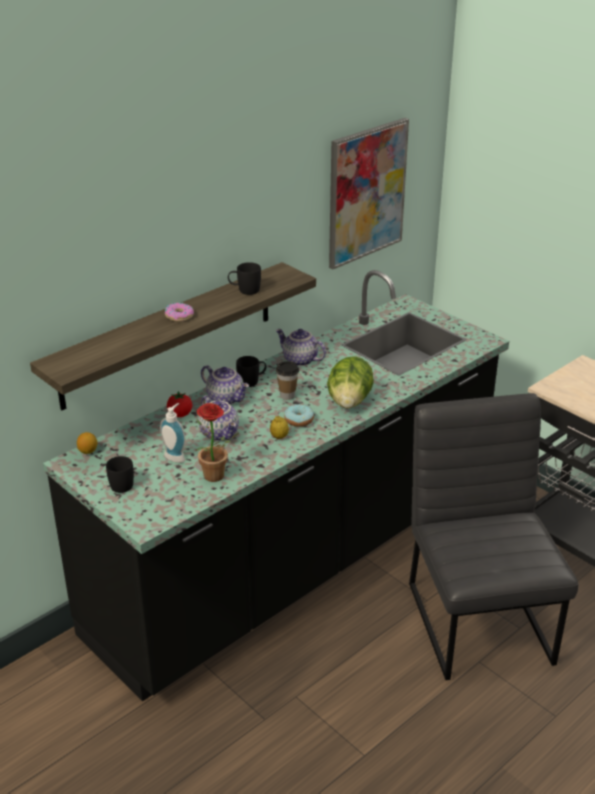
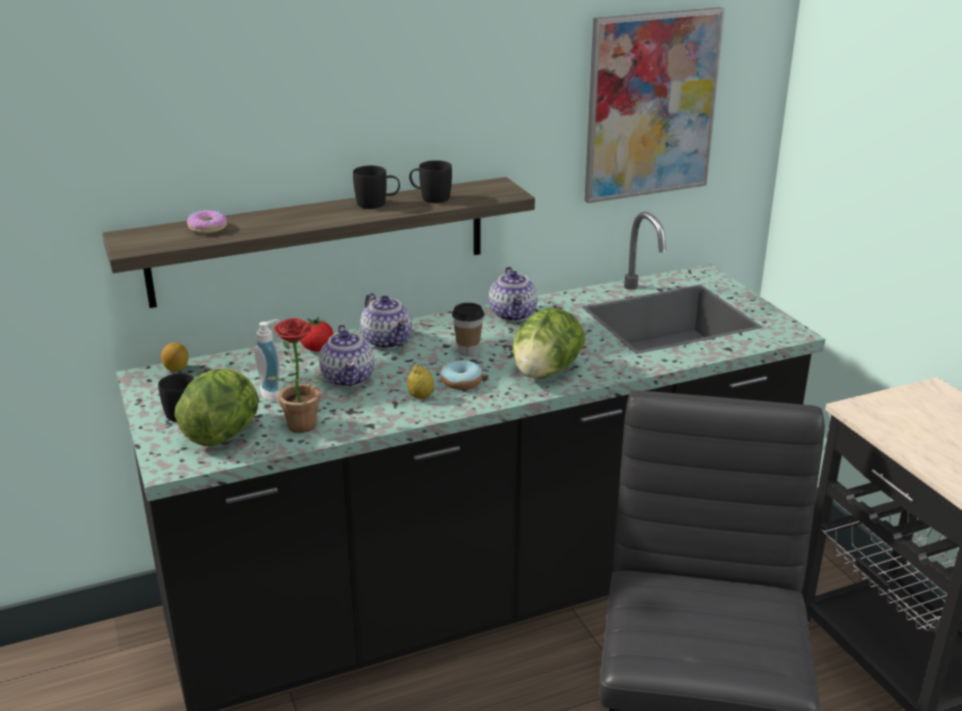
camera: 20 degrees right, 5 degrees down
(164, 494) = (224, 434): none -> lettuce
(179, 316) = (323, 212): donut -> donut (208, 228)
(252, 381) = (436, 327): black mug -> black mug (377, 203)
(299, 360) = (514, 315): teapot -> teapot turned 150 degrees counterclockwise

